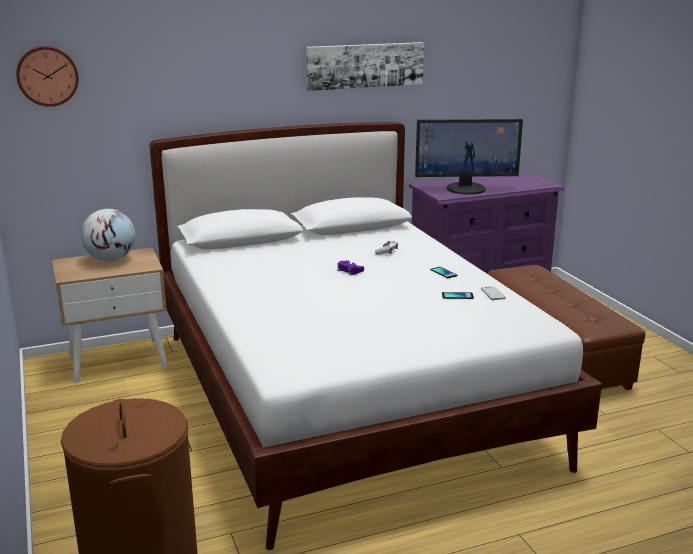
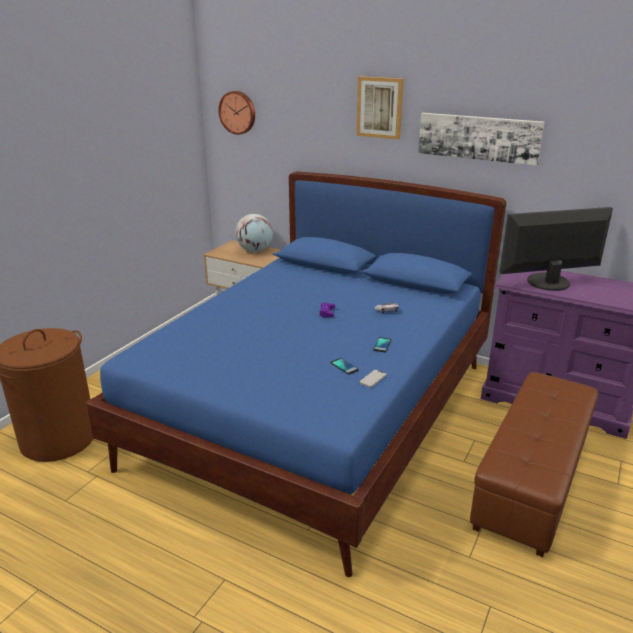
camera: 50 degrees right, 5 degrees up
(256, 46) = (380, 107): none -> picture
(347, 395) = (317, 413): white bed -> blue bed
(466, 189) = (548, 283): monitor -> monitor turned 120 degrees clockwise

